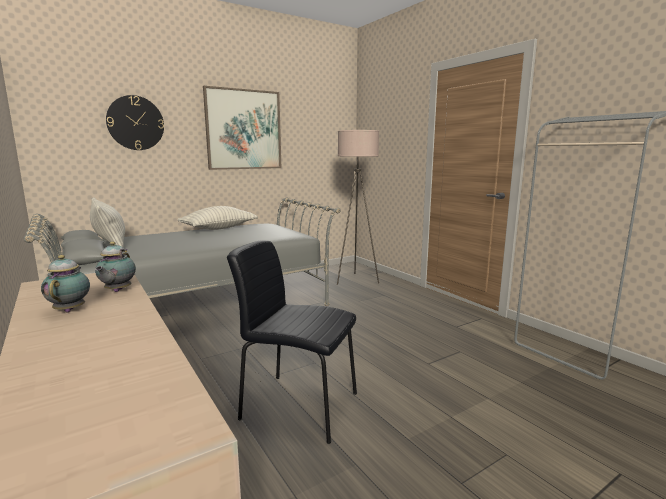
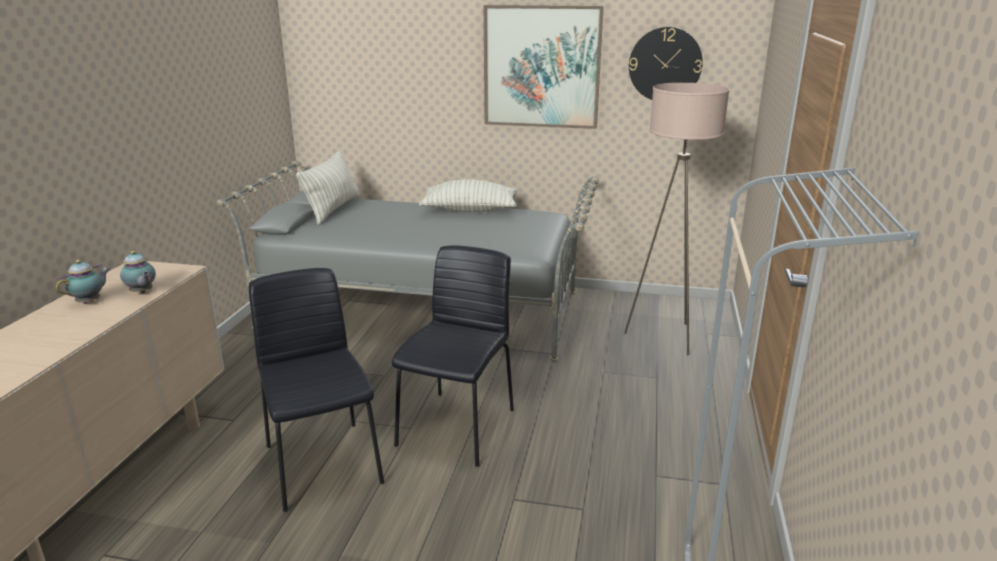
camera: 45 degrees right, 10 degrees up
(117, 291) = (142, 292): teapot -> teapot turned 90 degrees counterclockwise
(135, 123) = (399, 59): wall clock -> wall clock (665, 64)
(338, 348) = (458, 424): none -> black chair

